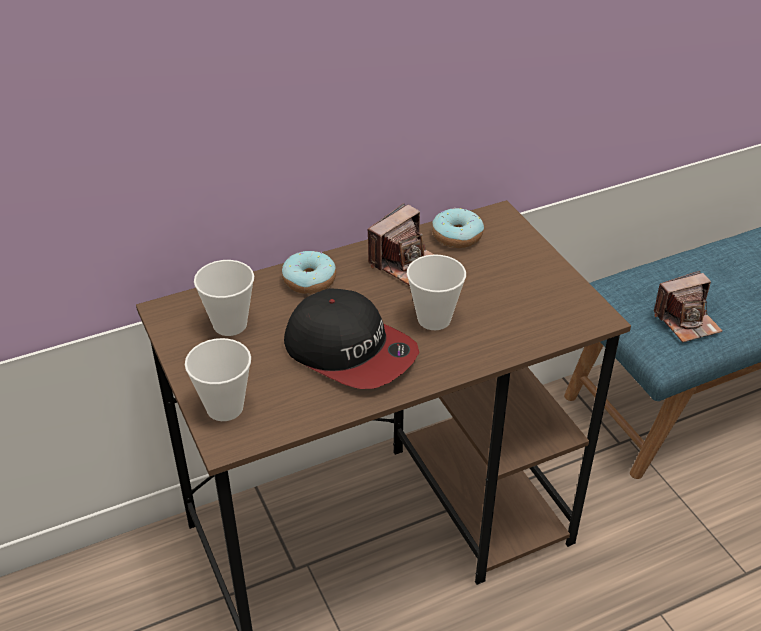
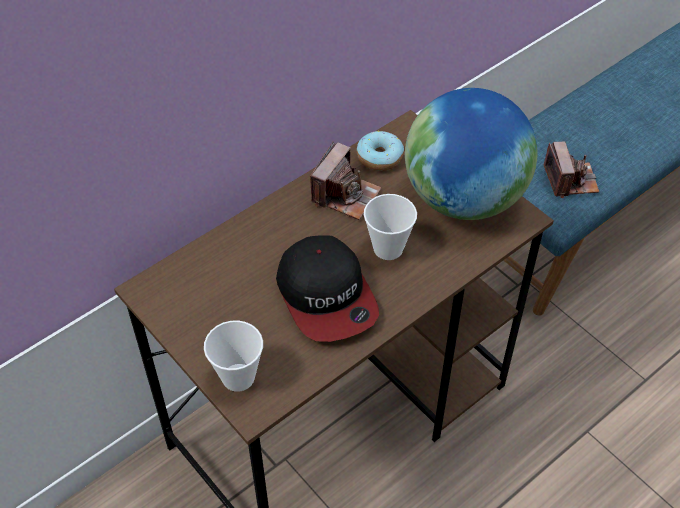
camera: 15 degrees left, 10 degrees up
(230, 324) = (210, 292): cup -> none
(309, 280) = (264, 231): donut -> none
(350, 351) = (327, 296): cap -> cap turned 45 degrees clockwise
(536, 288) = (464, 198): none -> globe
(686, 321) = (570, 180): camera -> camera turned 60 degrees counterclockwise

